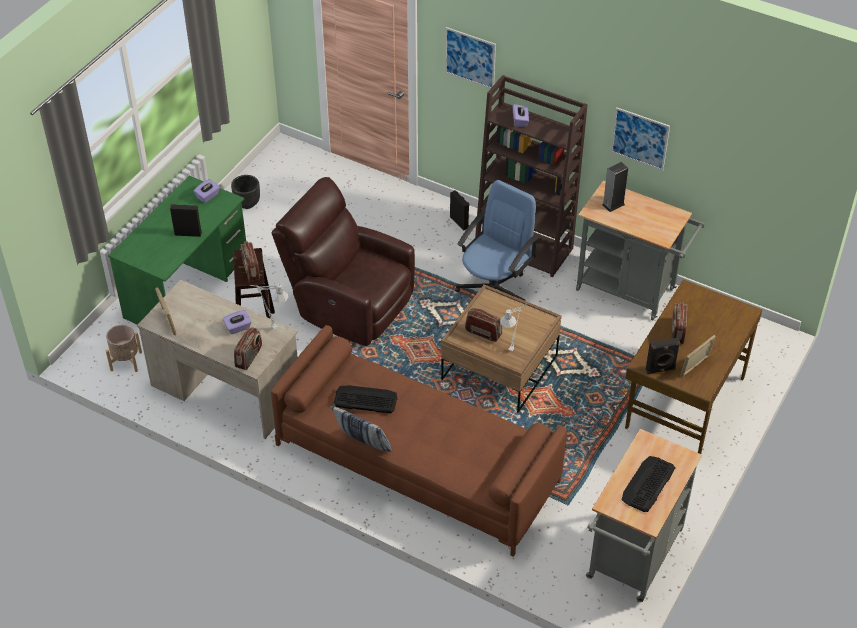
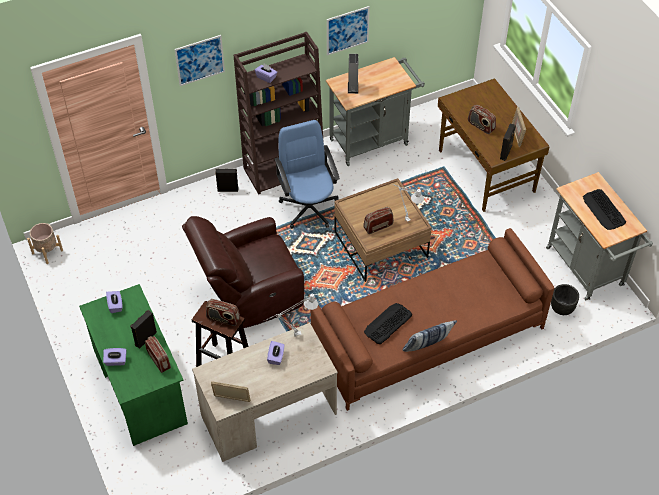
camera: 55 degrees left, 5 degrees up
(126, 361) = (181, 466): beige planter -> beige planter (47, 252)
(149, 228) = (116, 361): none -> purple tissue box
(247, 204) = (85, 301): black planter -> black planter (562, 309)
(249, 357) = (312, 365): radio -> radio (159, 360)

